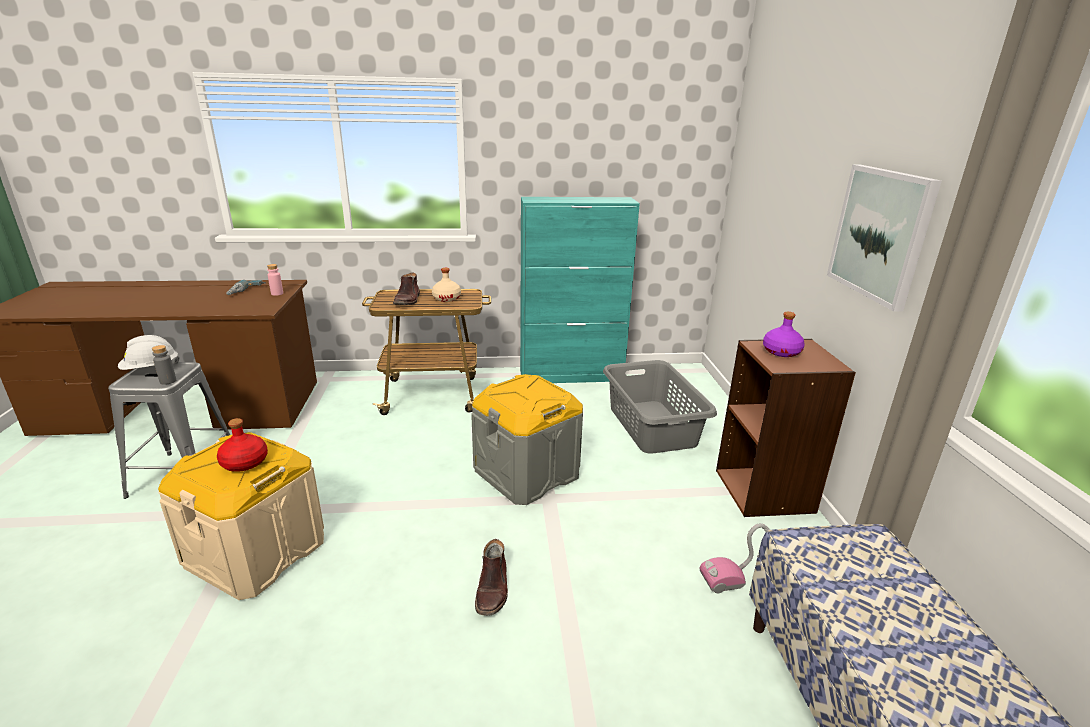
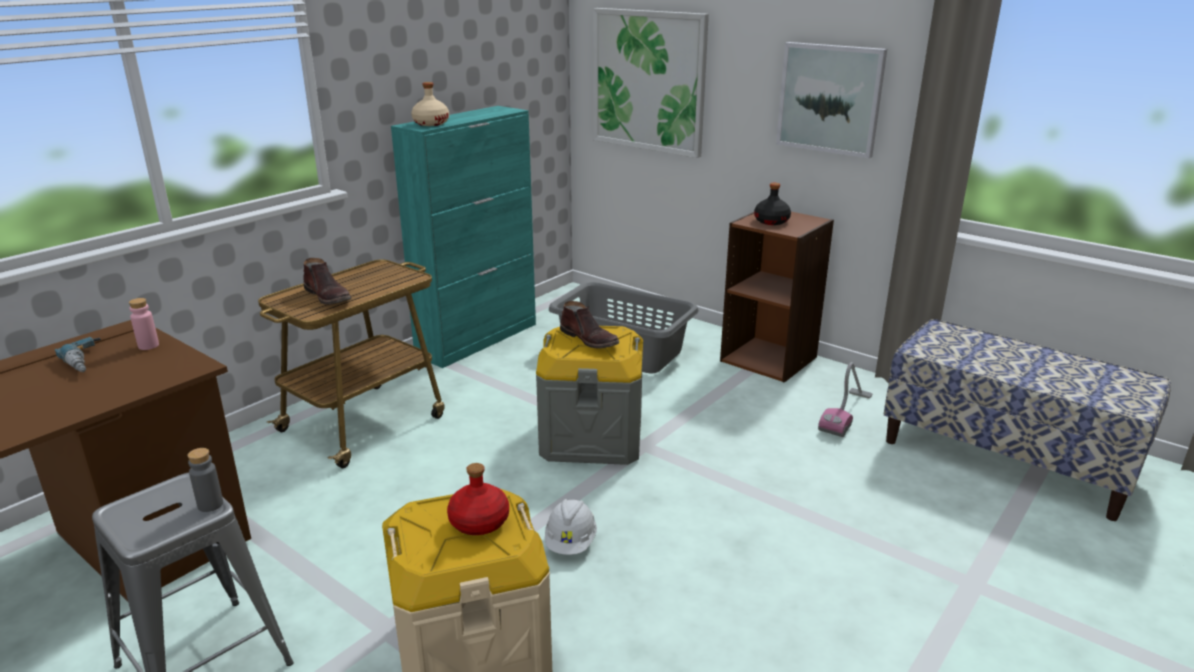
camera: 45 degrees left, 0 degrees up
(151, 369) = (136, 510): white hard hat -> white hard hat (571, 542)
(446, 298) = (367, 280): beige bottle -> beige bottle (430, 123)
(493, 589) = (719, 527): brown boot -> brown boot (590, 339)
(765, 195) = (648, 81): none -> picture
(782, 352) = (772, 221): purple bottle -> black bottle

